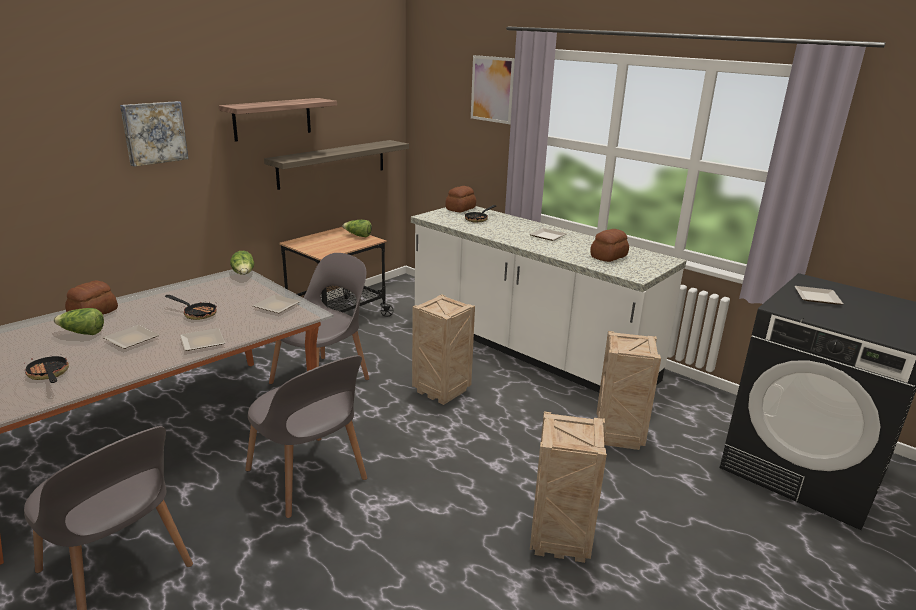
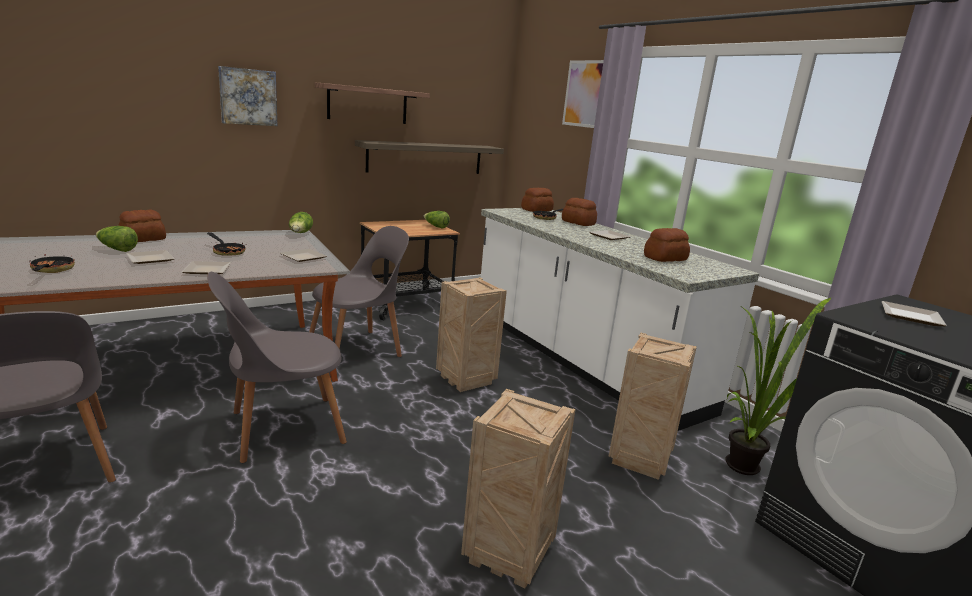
camera: 15 degrees right, 5 degrees down
(308, 478) = (281, 428): grey chair -> grey chair turned 90 degrees clockwise
(509, 221) = (578, 223): none -> bread
(700, 423) = (750, 467): none -> potted plant

